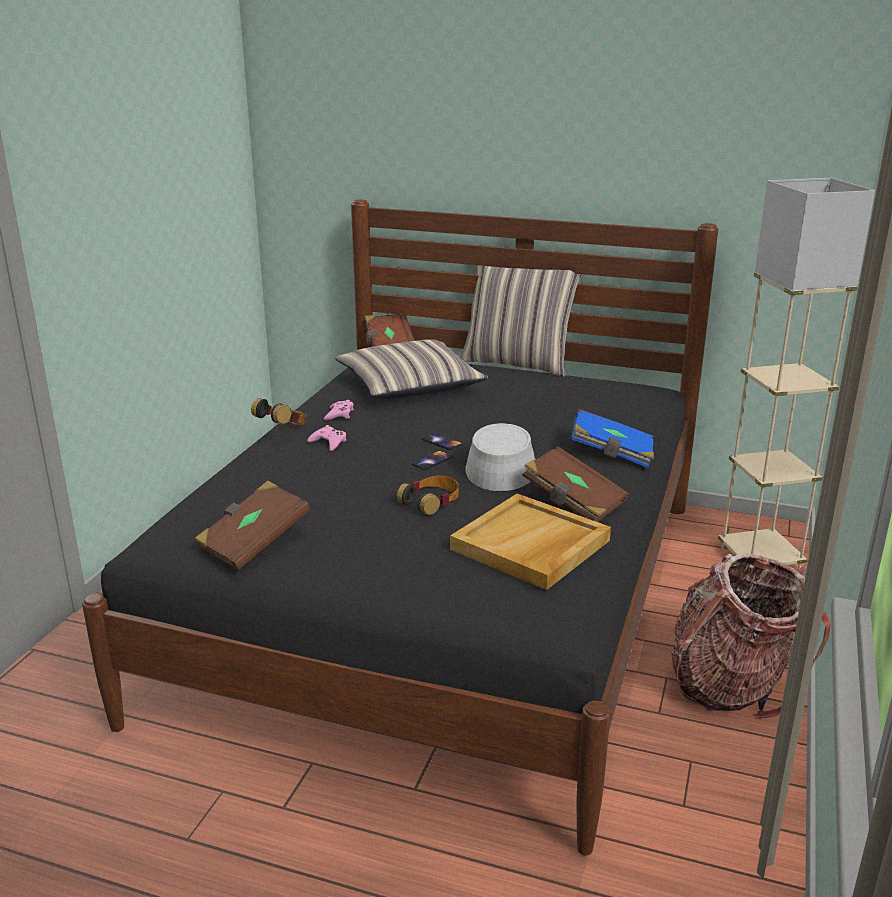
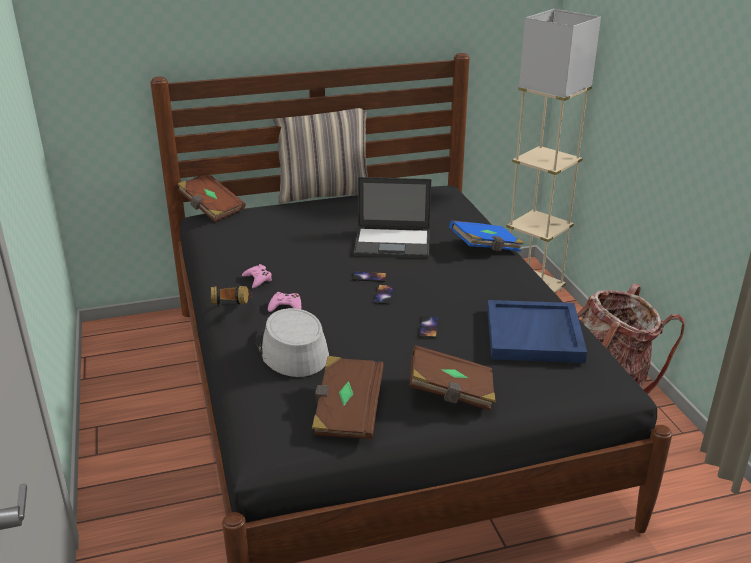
camera: 35 degrees left, 5 degrees up
(410, 385) = (275, 236): pillow -> none
(431, 501) = (429, 327): headphones -> phone
(501, 466) = (436, 283): grey hat -> grey hat (291, 349)
(513, 420) = (393, 243): none -> laptop
(530, 546) = (535, 335): beige tray -> blue tray
(573, 502) = (513, 293): brown book -> brown book (451, 393)

